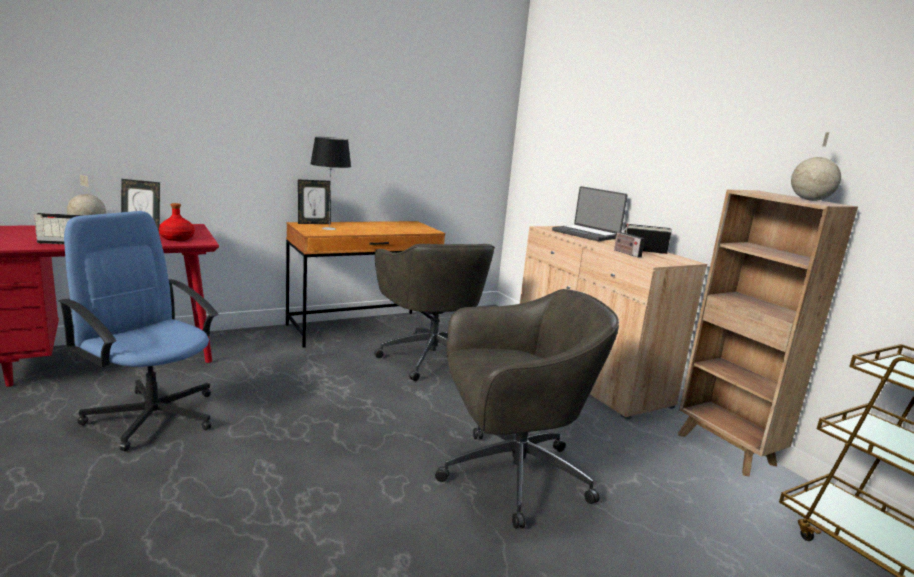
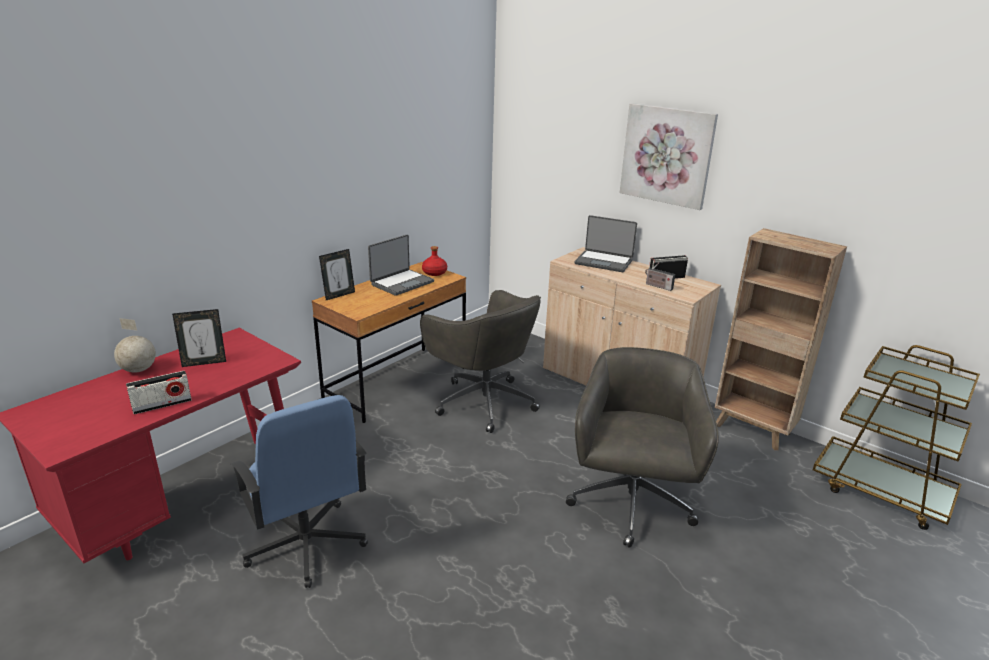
camera: 20 degrees left, 10 degrees up
(153, 416) = (306, 544): blue office chair -> blue office chair turned 135 degrees counterclockwise
(177, 238) = (250, 362): red bottle -> red bottle (434, 272)
(328, 228) = (362, 300): table lamp -> none
(379, 226) = (401, 283): none -> laptop
(510, 476) = (630, 505): grey office chair -> grey office chair turned 45 degrees counterclockwise
(662, 116) = (667, 155): none -> picture
(809, 200) = (814, 245): globe -> none

